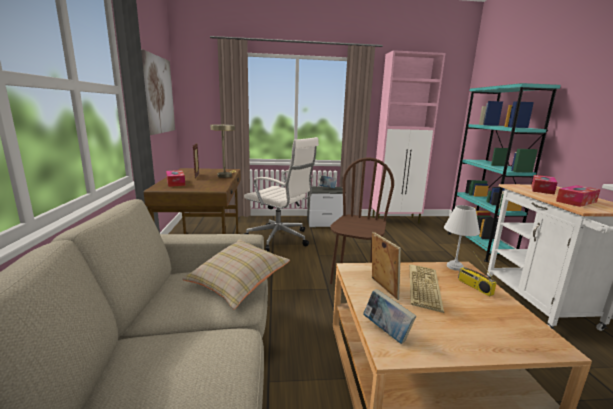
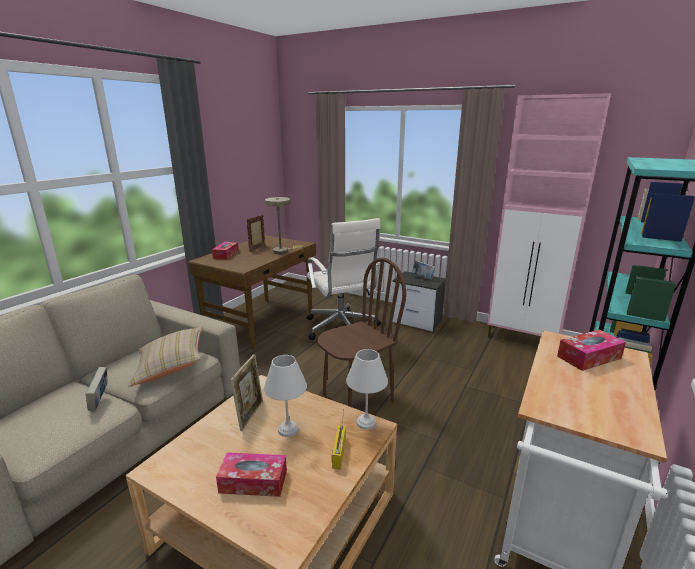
camera: 35 degrees right, 5 degrees up
(158, 95) = (248, 161): picture -> none
(386, 332) = (181, 452): book -> book (100, 401)
(422, 286) = (288, 429): keyboard -> white table lamp
(576, 201) = (576, 393): tissue box -> tissue box (253, 481)

